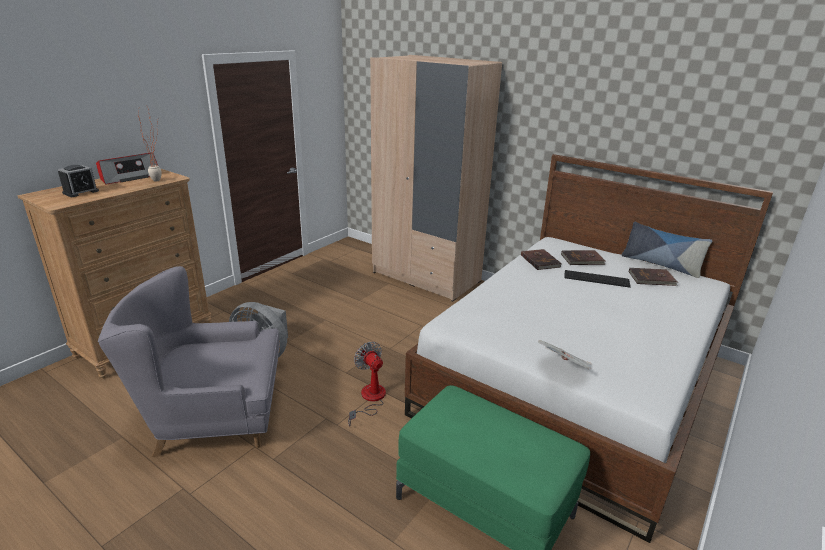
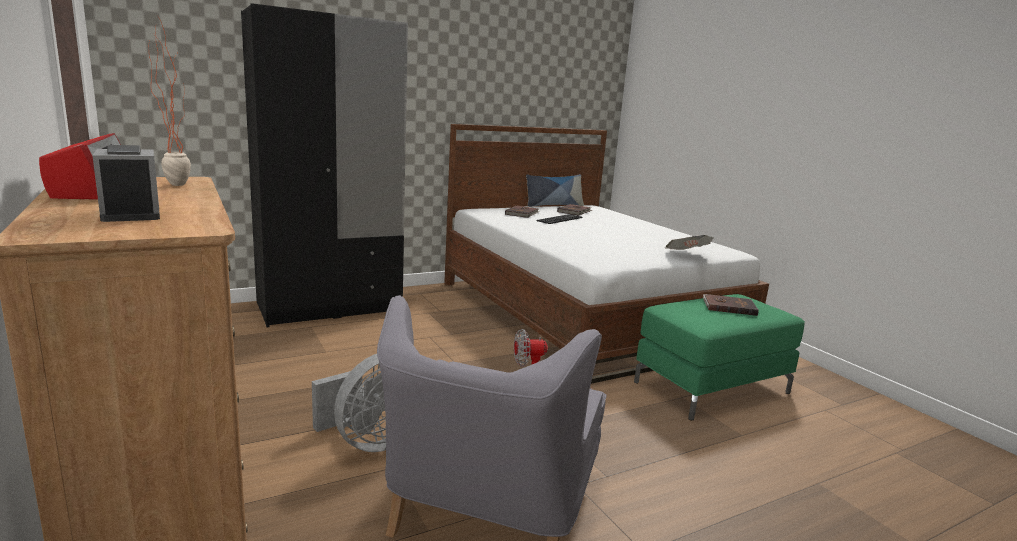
camera: 65 degrees left, 10 degrees down
(426, 277) = (329, 307): beige wardrobe -> black wardrobe
(540, 261) = (509, 220): brown book -> brown book (728, 307)

